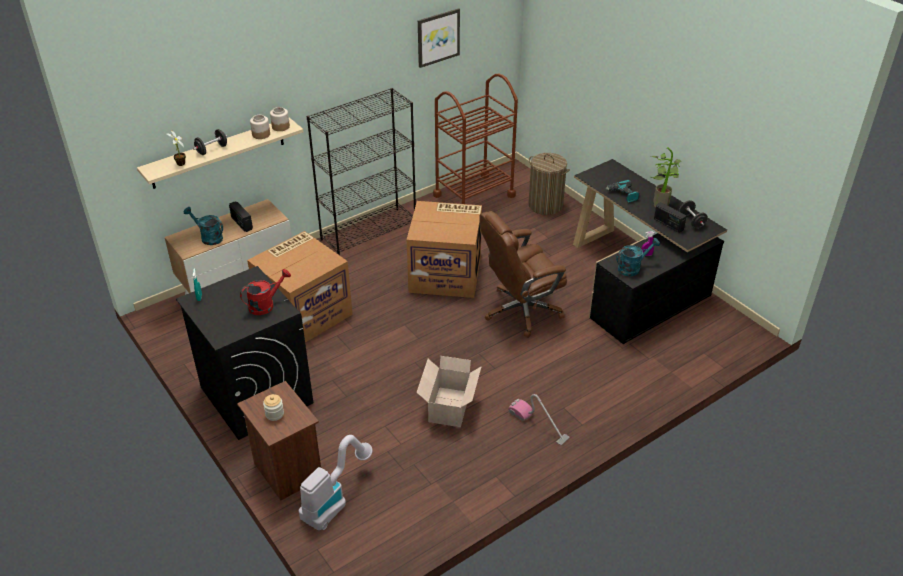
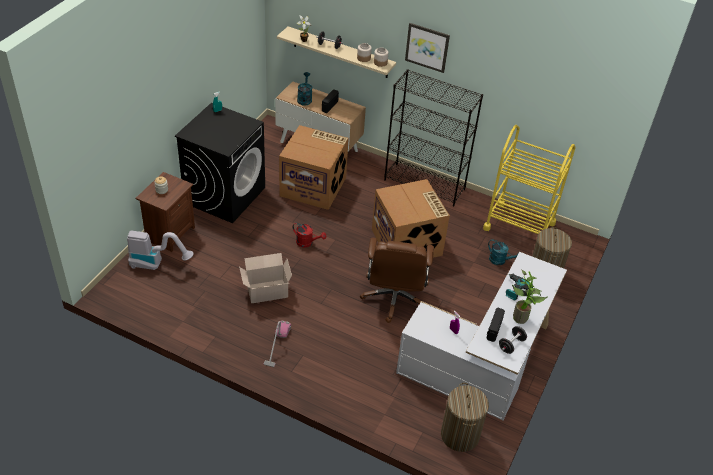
camera: 60 degrees right, 5 degrees up
(265, 305) = (227, 139): red watering can -> red watering can (307, 243)
(438, 37) = (539, 82): picture -> picture (427, 47)
(474, 195) = (519, 226): brown cart -> yellow cart
(521, 311) = (394, 299): brown office chair -> brown office chair turned 120 degrees counterclockwise
(632, 268) = (429, 326): turquoise watering can -> turquoise watering can (500, 261)
(635, 282) = (484, 362): black desk -> white desk
(716, 329) = (459, 435): none -> laundry basket

